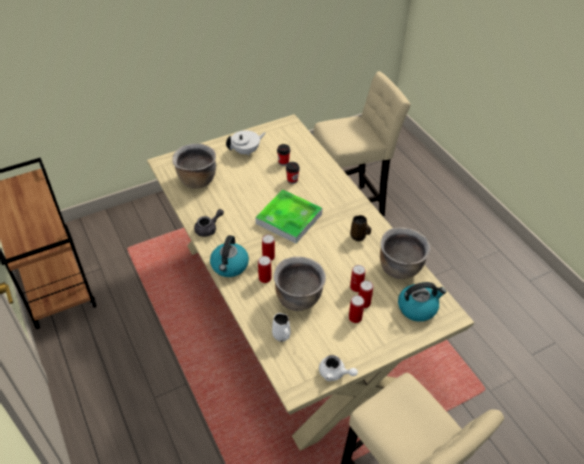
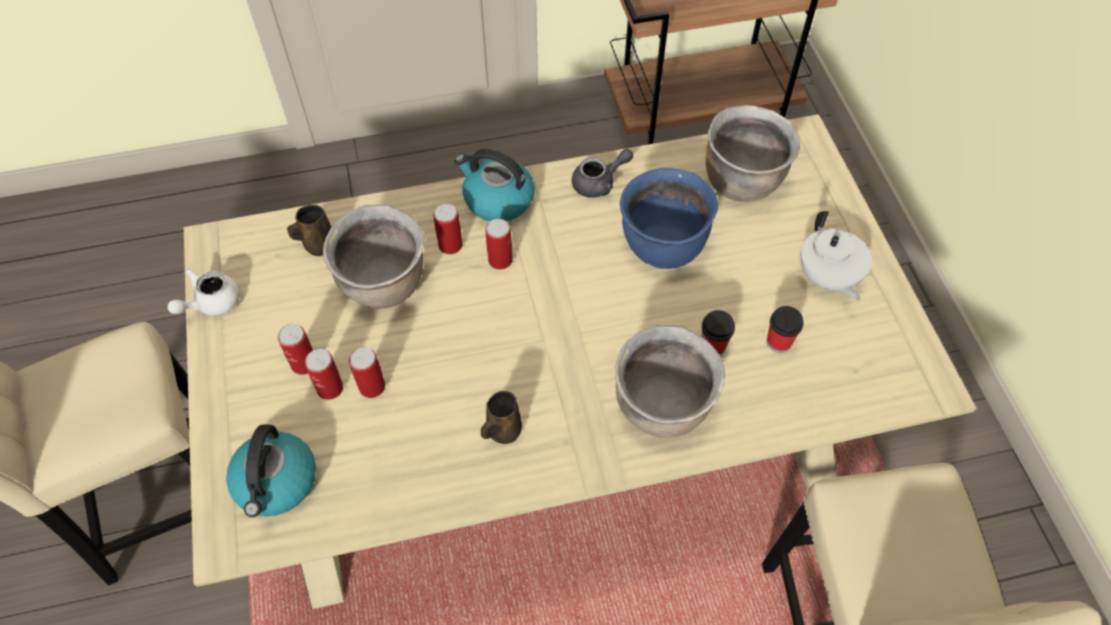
camera: 105 degrees right, 10 degrees up
(209, 229) = (599, 183): grey teapot -> grey teapot turned 90 degrees counterclockwise
(243, 201) = (662, 247): none -> blue cooking pot
(281, 336) = (317, 245): white mug -> brown mug
(289, 219) = (591, 314): tray -> none
(400, 268) = (388, 485): brown cooking pot -> brown cooking pot (662, 408)

